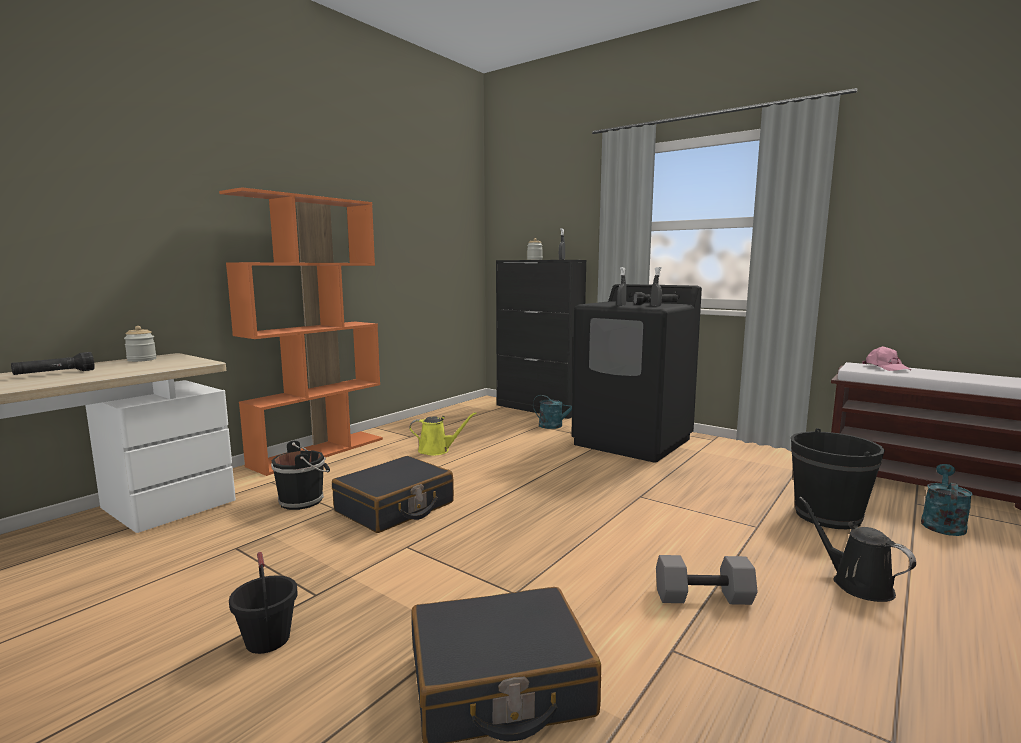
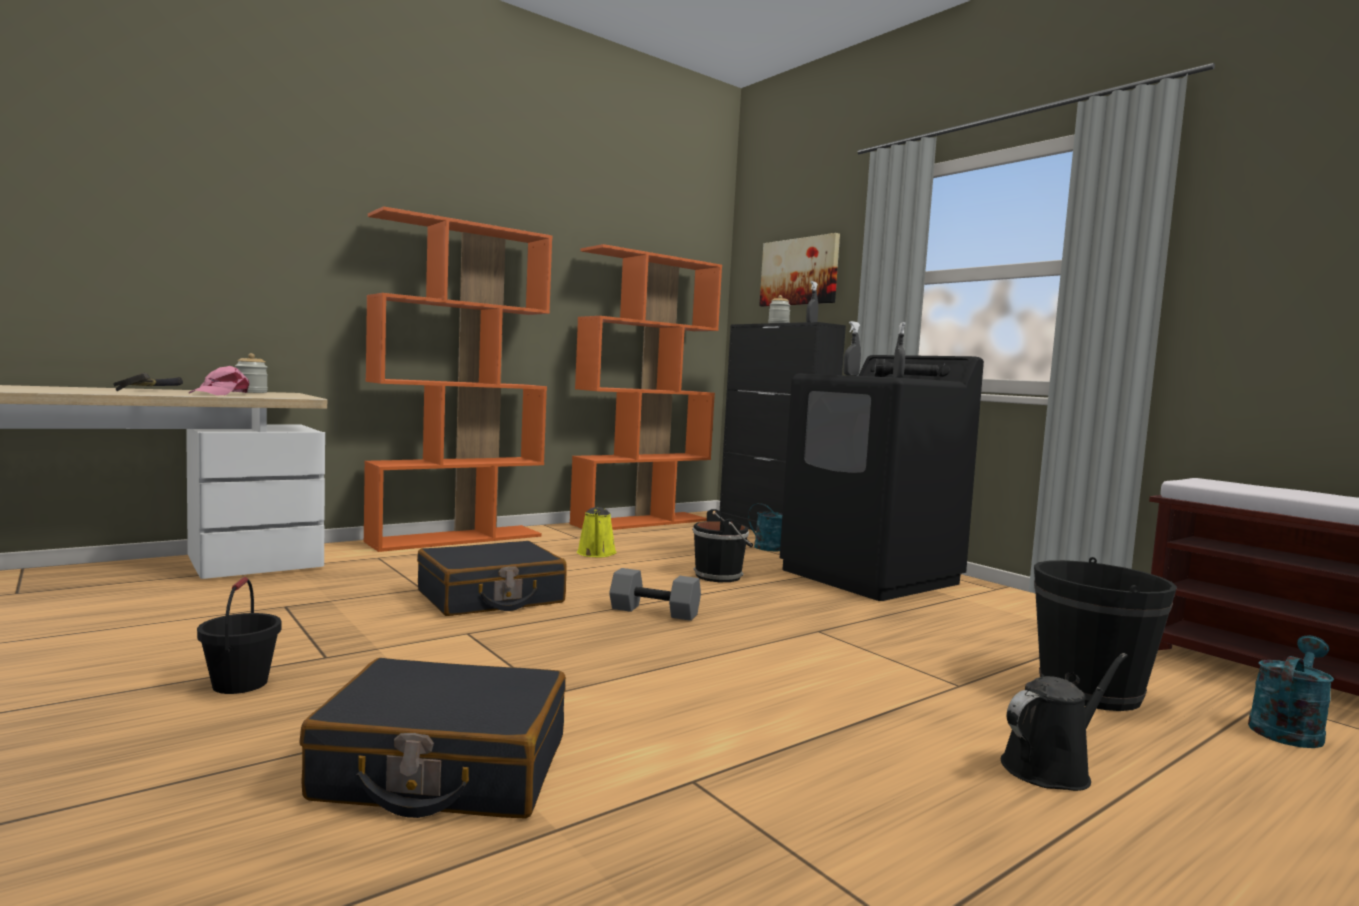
camera: 15 degrees right, 5 degrees down
(55, 374) = (149, 391): black flashlight -> hammer
(303, 500) = (395, 577): black bucket -> black bucket (720, 576)
(437, 450) = (596, 554): yellow watering can -> yellow watering can turned 75 degrees clockwise
(443, 414) = (641, 522): none -> orange bookcase
(545, 219) = (799, 272): none -> picture
(703, 596) = (796, 740): grey dumbbell -> grey dumbbell (655, 611)
(856, 583) = (1051, 768): black watering can -> black watering can turned 75 degrees clockwise
(886, 367) = (1251, 485): pink cap -> pink cap (221, 394)

